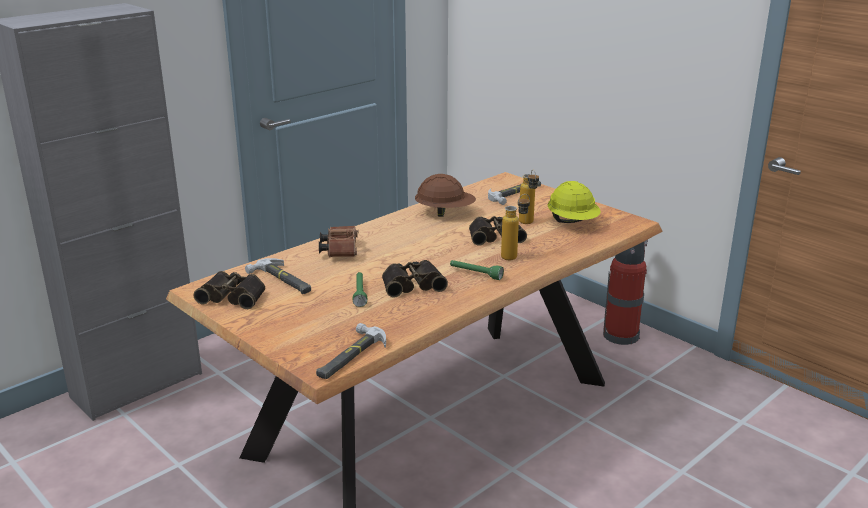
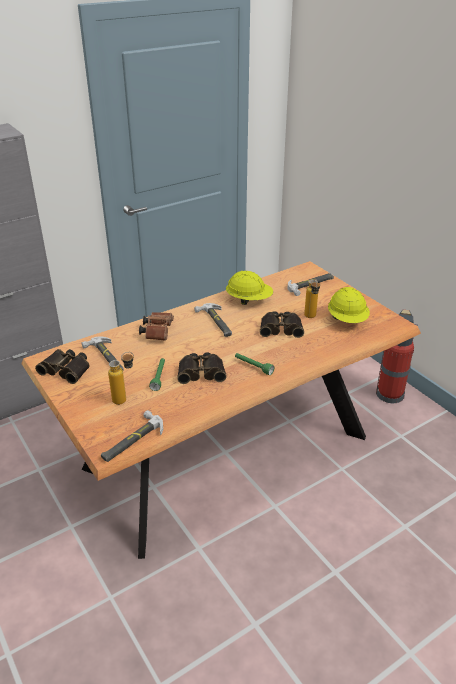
camera: 10 degrees right, 10 degrees up
(411, 236) = (216, 322): none -> hammer
(445, 213) = (249, 300): brown hard hat -> yellow hard hat
(514, 256) = (289, 351): bottle -> bottle (125, 399)

